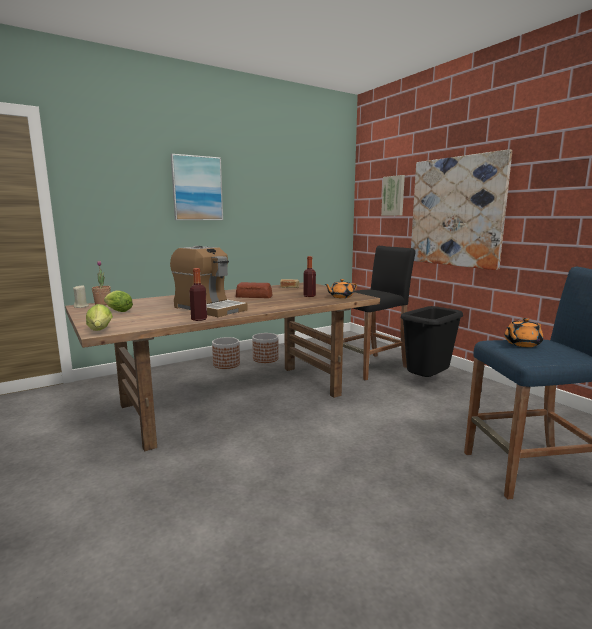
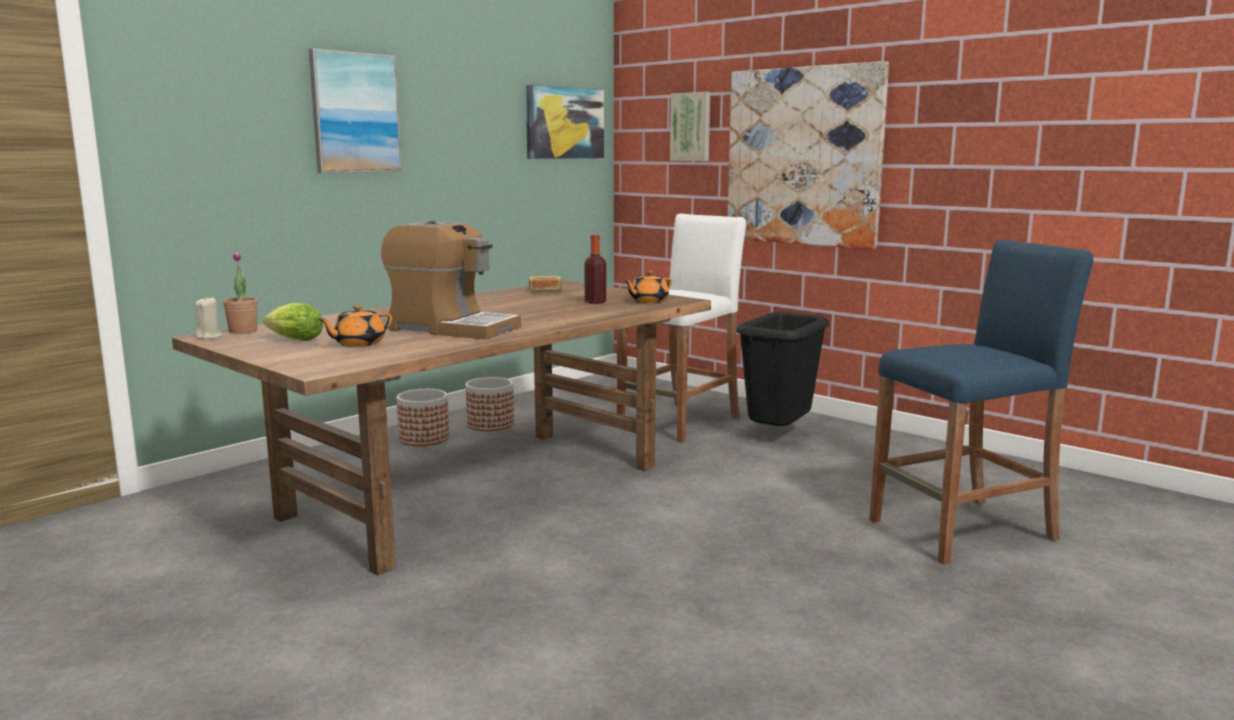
camera: 15 degrees left, 0 degrees up
(100, 331) = (317, 369): lettuce -> none
(199, 319) = (459, 343): bottle -> none
(254, 296) = (503, 307): bread -> none
(323, 195) = (564, 123): none -> picture
(370, 367) = (679, 422): black stool -> white stool
(521, 344) = (945, 350): orange teapot -> orange teapot (358, 344)

